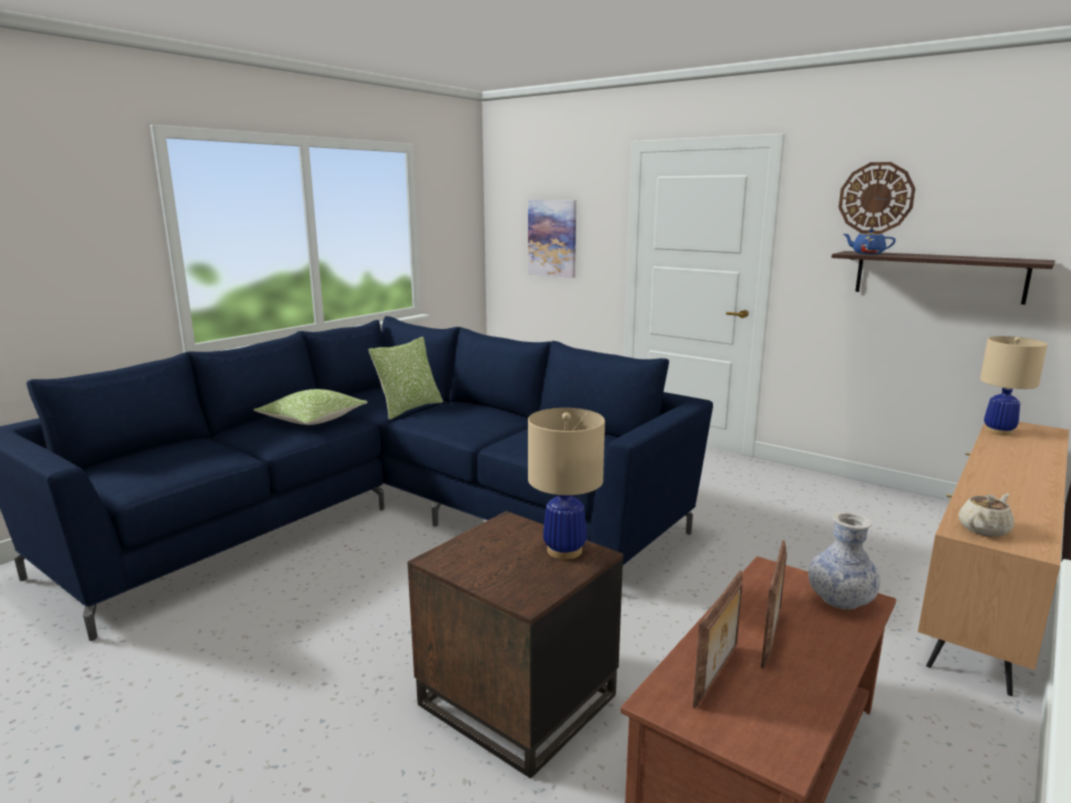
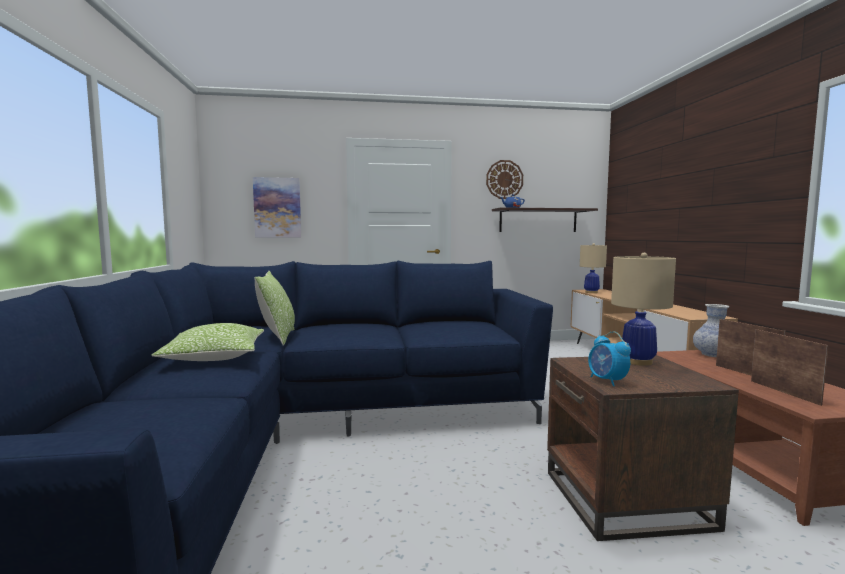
camera: 45 degrees left, 10 degrees down
(456, 553) = (607, 381): none -> alarm clock
(984, 529) = (692, 315): beige teapot -> none

